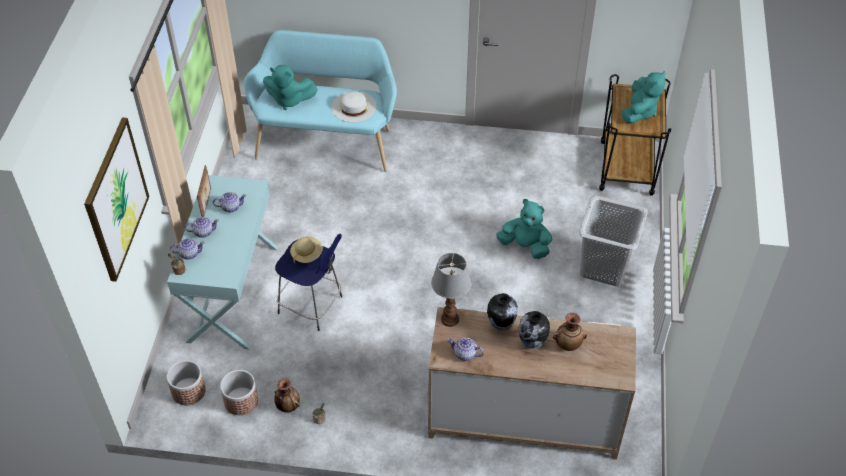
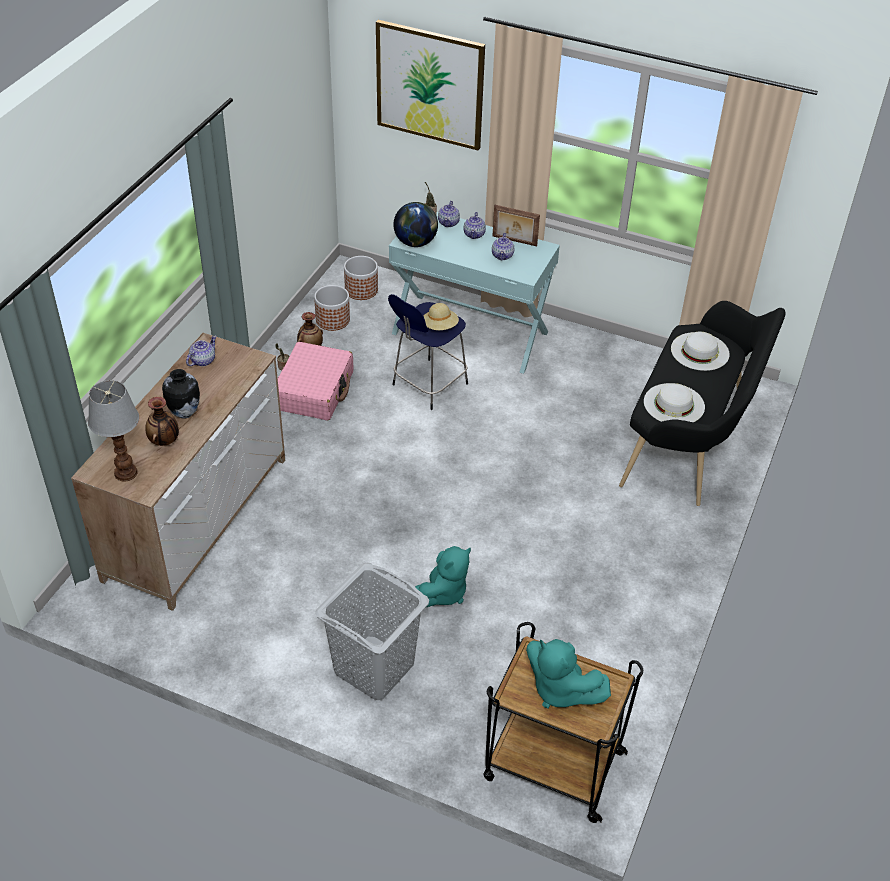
camera: 105 degrees right, 5 degrees down
(227, 270) = (416, 242): none -> globe
(289, 100) = (700, 351): turquoise plush toy -> white hat
(326, 140) = (691, 443): turquoise bench -> black bench
(345, 385) = (314, 391): none -> pink suitcase
(450, 319) = (253, 360): table lamp -> table lamp (126, 473)
(501, 325) = (222, 396): vase -> none

